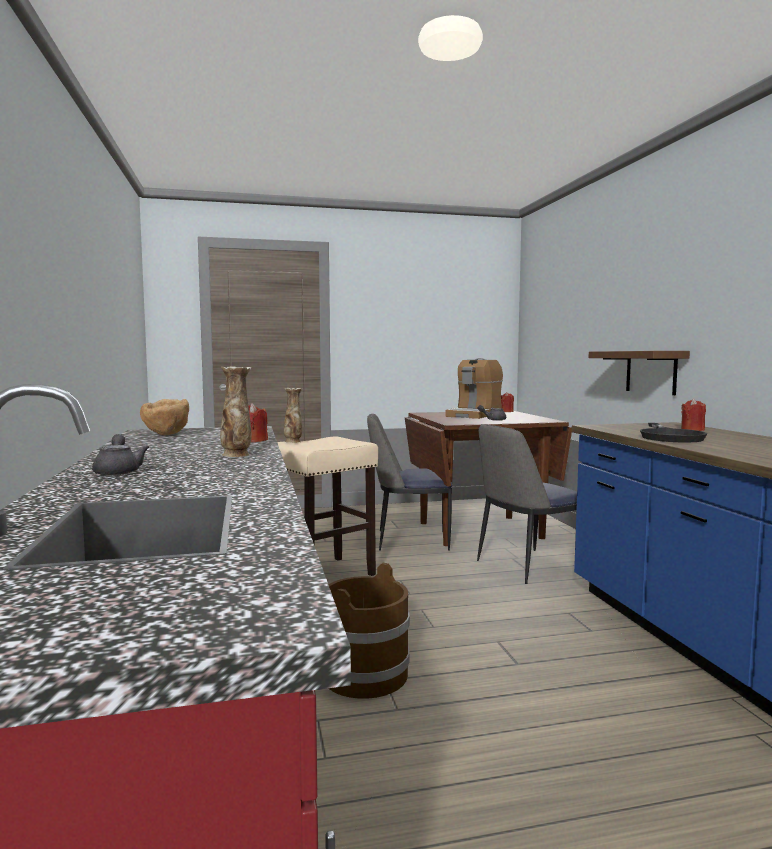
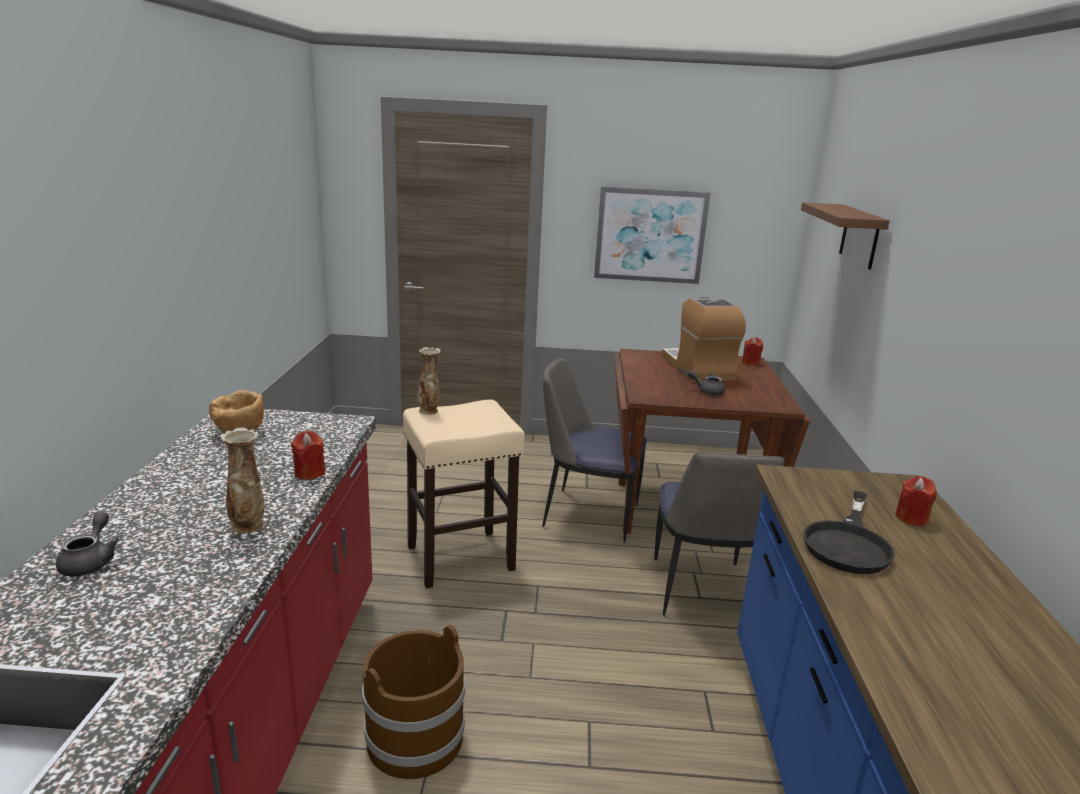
camera: 15 degrees right, 15 degrees up
(412, 335) = (650, 235): none -> picture
(475, 415) = (698, 369): coffee machine -> coffee machine turned 120 degrees clockwise
(526, 566) = (703, 591): chair -> chair turned 75 degrees counterclockwise
(651, 372) = (917, 384): brown shelf -> brown shelf (859, 236)

